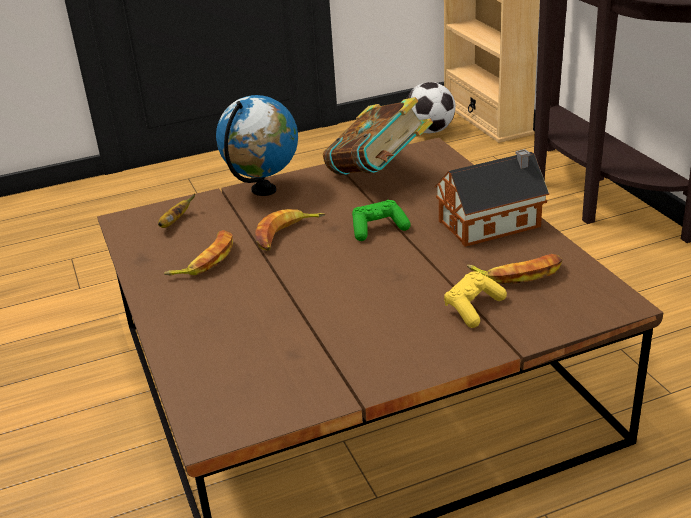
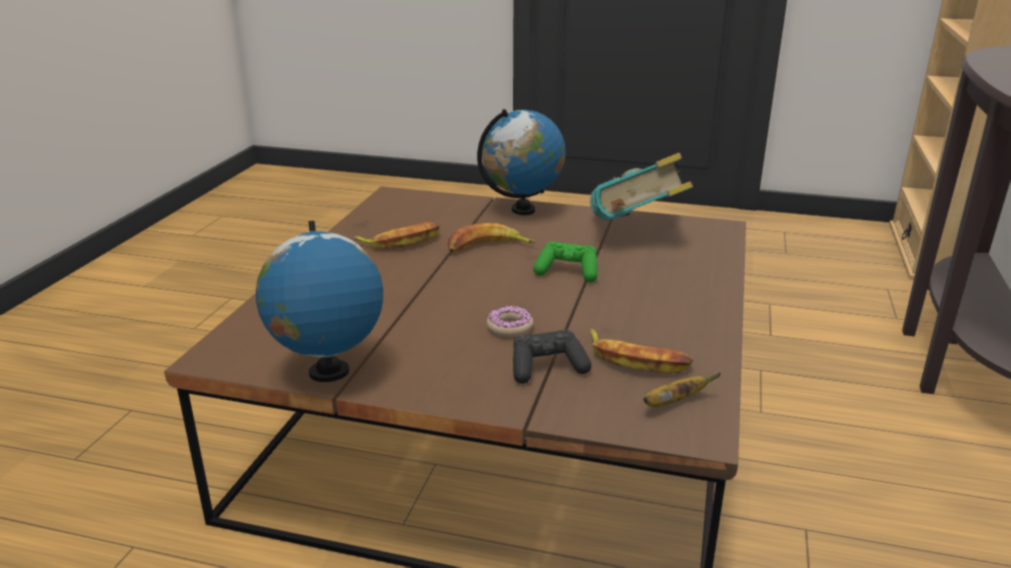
camera: 35 degrees right, 5 degrees down
(174, 222) = (423, 208): banana -> banana (674, 402)
(327, 392) = (328, 372): none -> globe
(403, 291) = (510, 328): none -> donut
(430, 131) = (844, 245): football -> none
(473, 308) = (547, 368): yellow game controller -> black game controller
(493, 223) = (682, 309): toy house -> none

